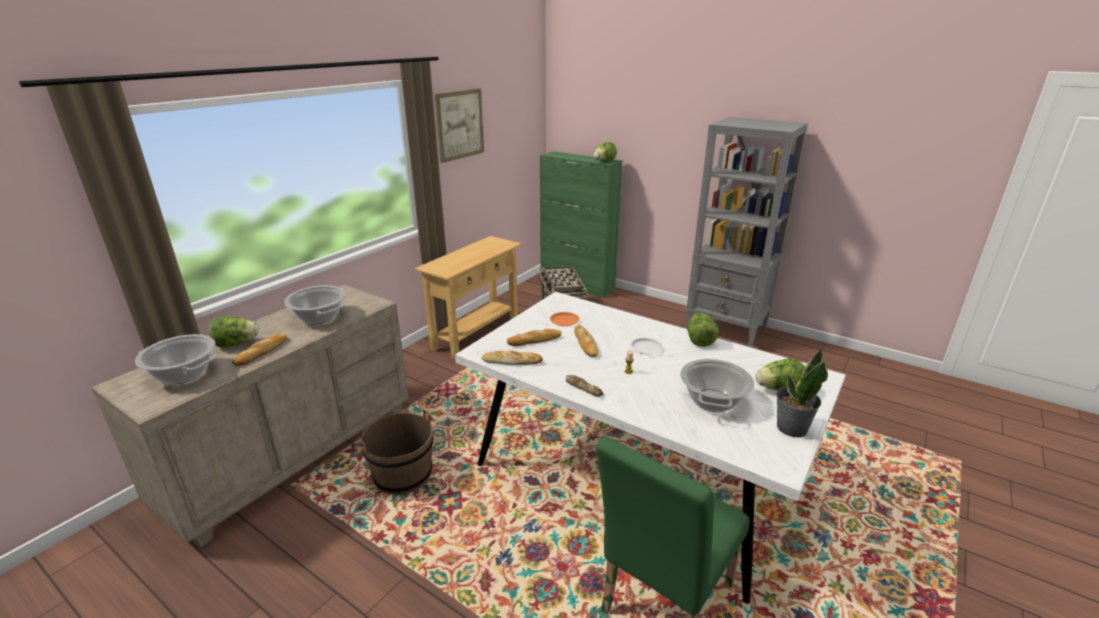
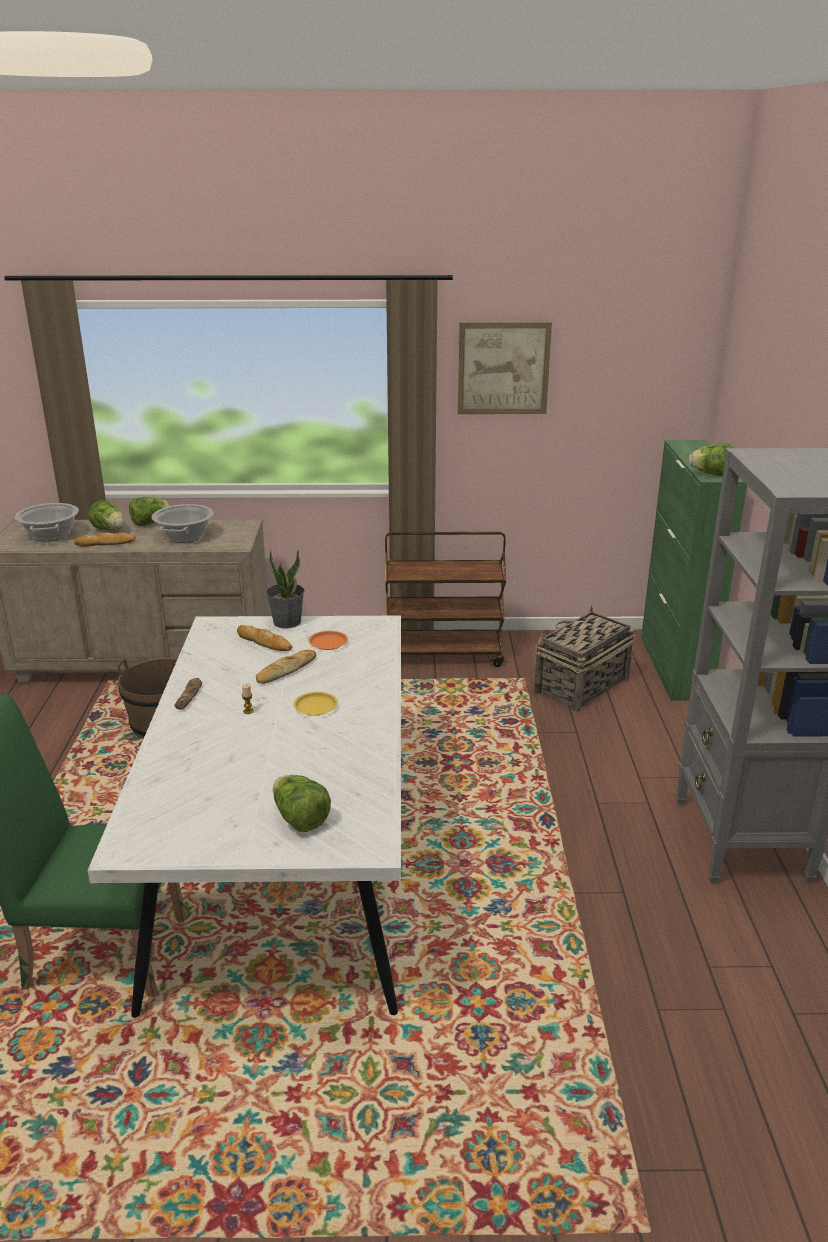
camera: 55 degrees right, 0 degrees up
(476, 334) = (443, 655): beige console table -> brown cart
(512, 361) = (208, 645): bread -> none
(645, 348) = (315, 706): white plate -> yellow plate
(699, 340) = (377, 735): lettuce -> lettuce (150, 523)
(713, 401) = (230, 778): cooking pot -> none
(791, 428) = (213, 843): potted plant -> potted plant (287, 622)

